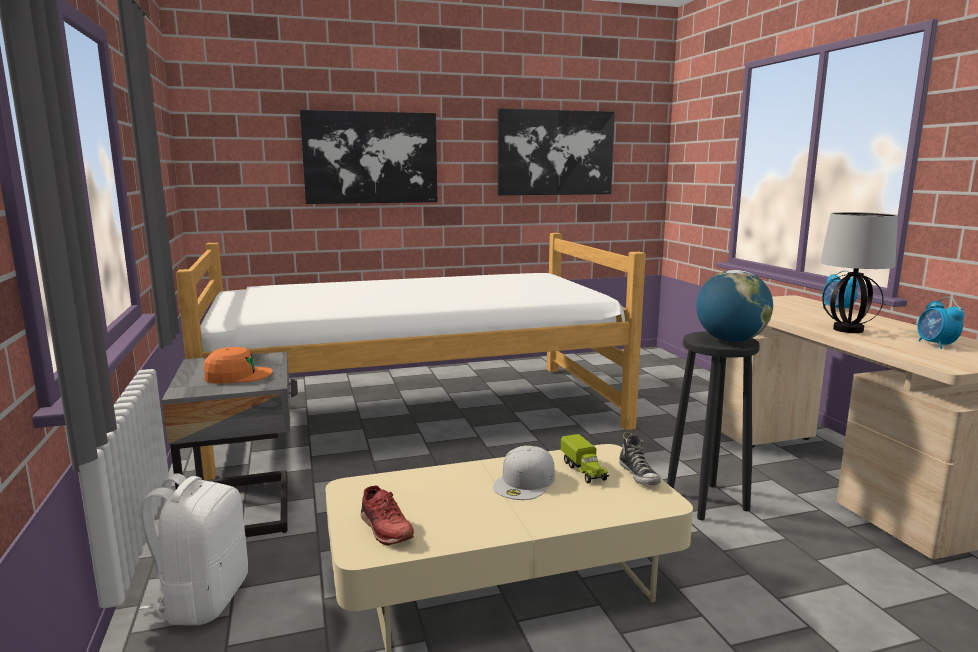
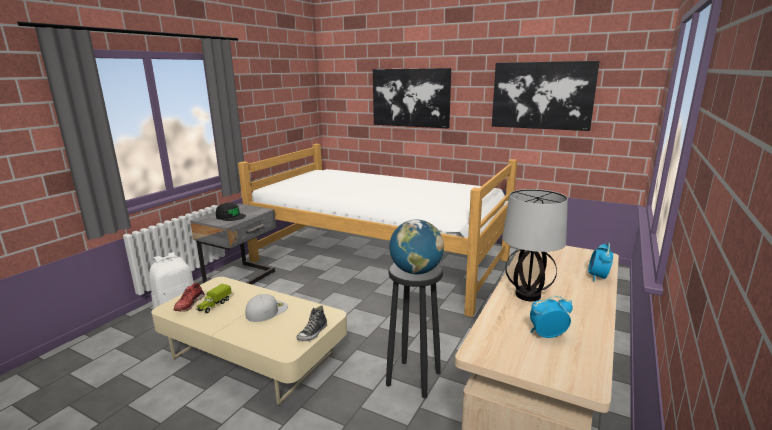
camera: 45 degrees right, 5 degrees up
(237, 375) = (230, 216): orange cap -> black cap
(525, 482) = (267, 310): white cap -> white cap turned 150 degrees clockwise
(584, 471) = (298, 318): toy truck -> toy truck (214, 305)
(936, 345) = (546, 335): alarm clock -> alarm clock turned 45 degrees clockwise

